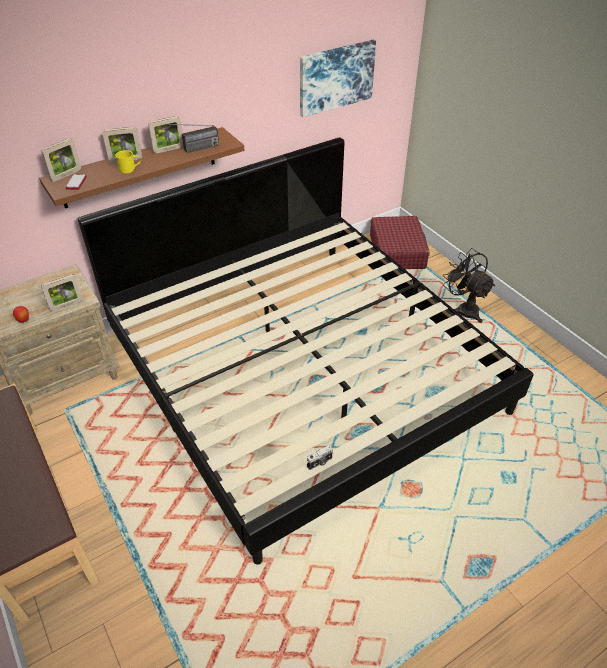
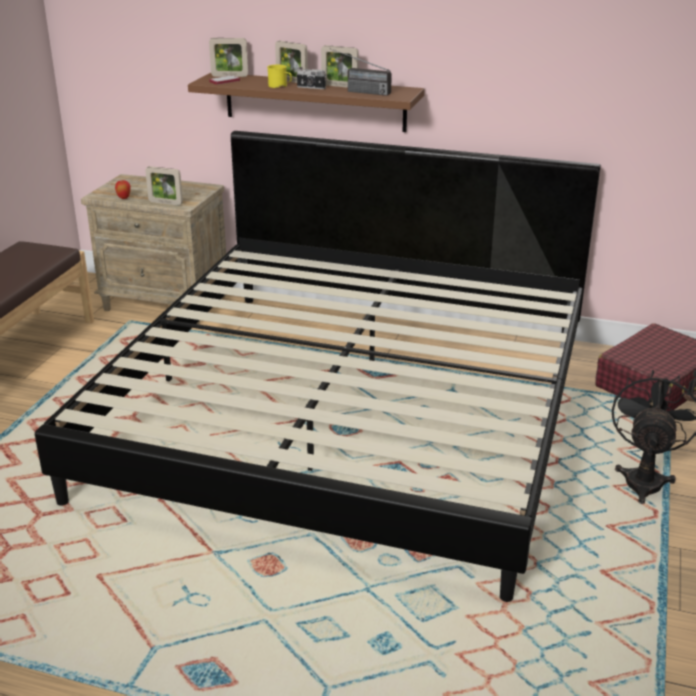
camera: 50 degrees right, 15 degrees down
(320, 462) = (171, 432): camera -> camera (311, 87)
(336, 77) = (607, 74): picture -> none

